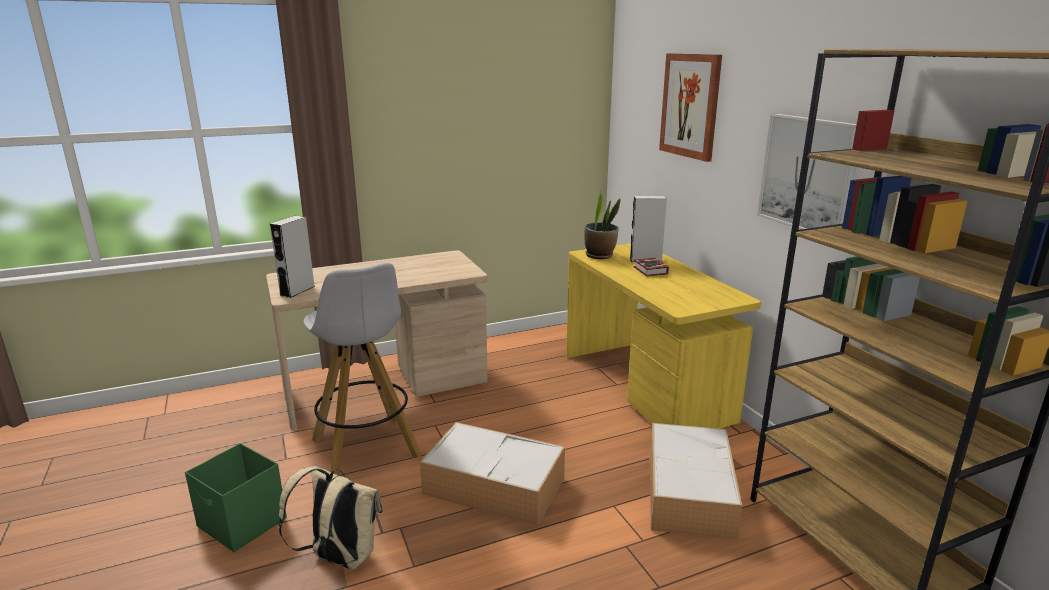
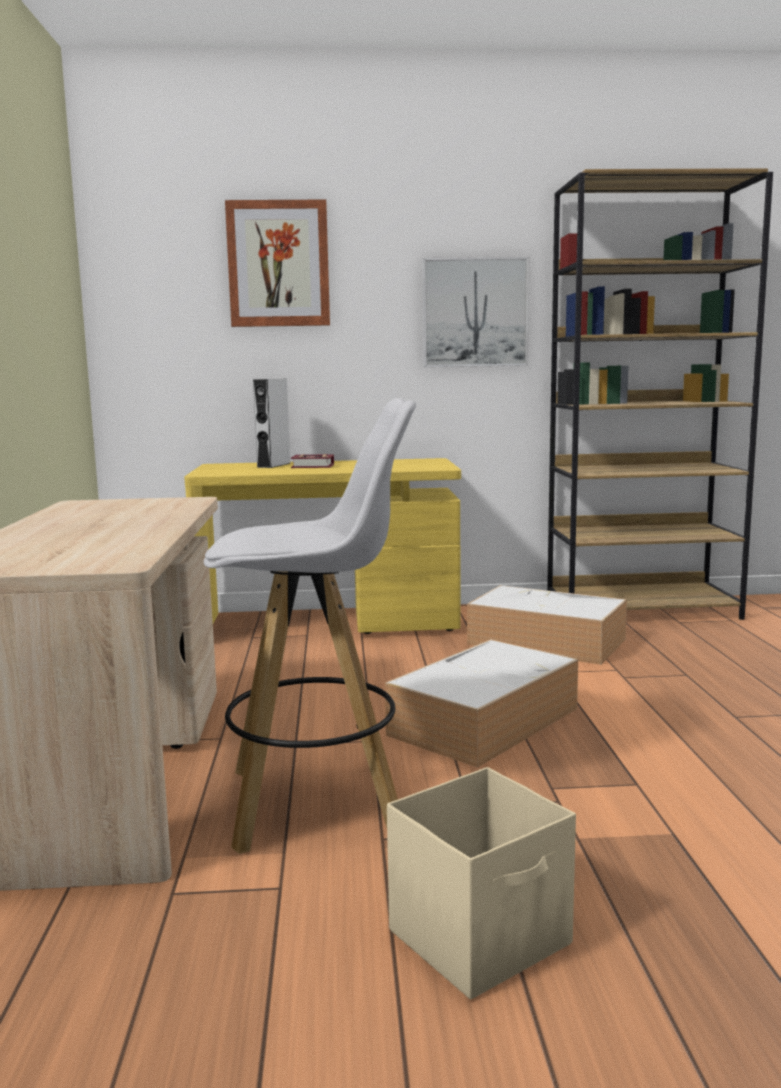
camera: 70 degrees left, 10 degrees down
(242, 523) = (482, 937): green storage box -> beige storage box
(297, 291) = (86, 559): grey speaker -> none
(340, 558) = (609, 837): beige backpack -> none
(600, 255) = (226, 471): potted plant -> none

